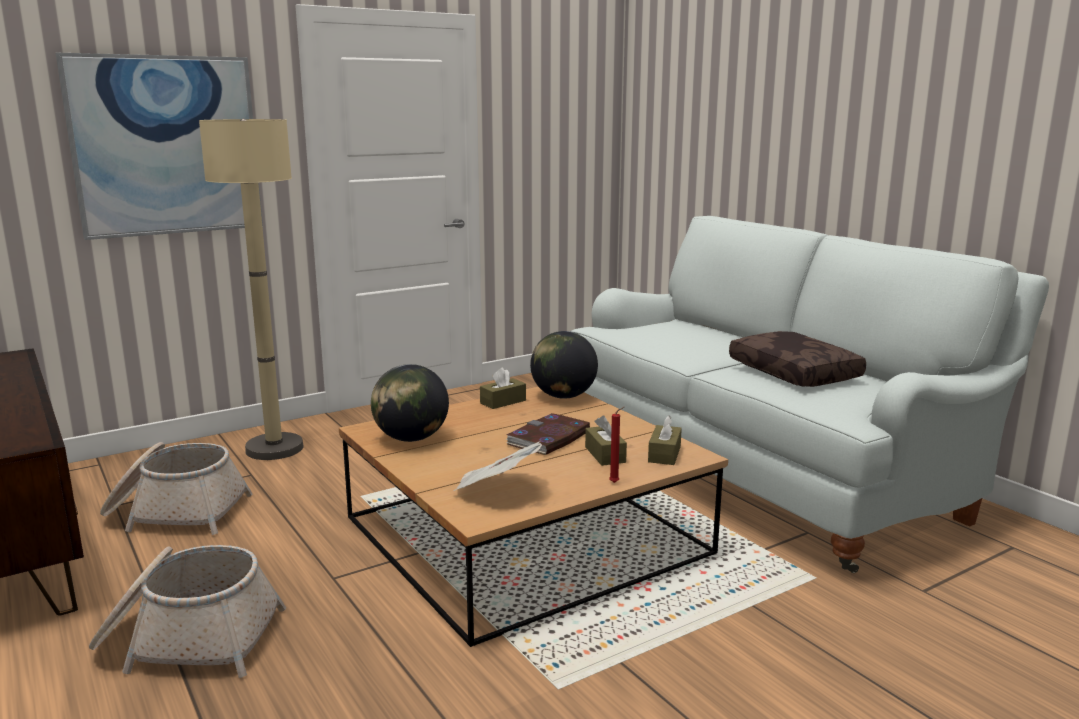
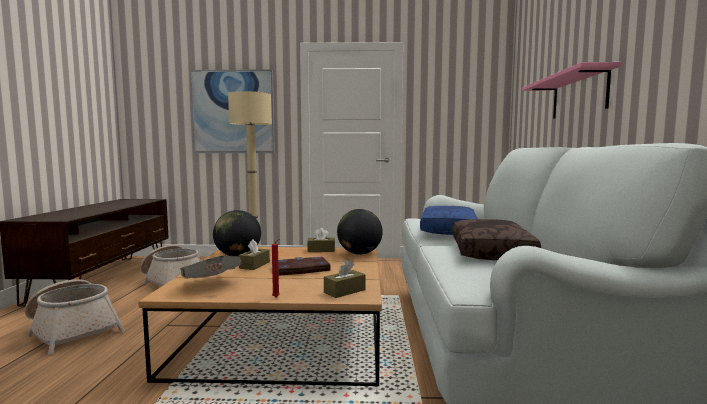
camera: 35 degrees right, 10 degrees down
(605, 455) = (309, 283): brown tissue box -> brown tissue box (254, 265)
(685, 345) = (450, 230): none -> blue pillow
(780, 148) = (579, 95): none -> pink shelf

